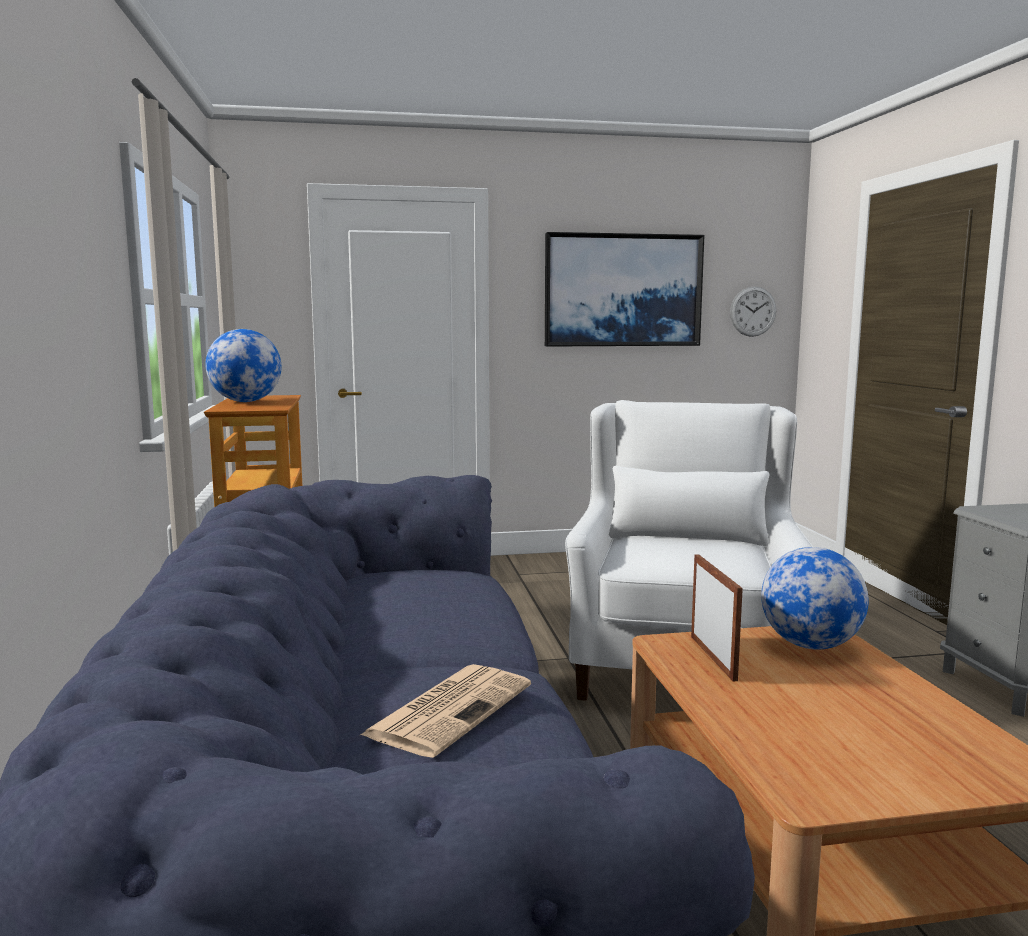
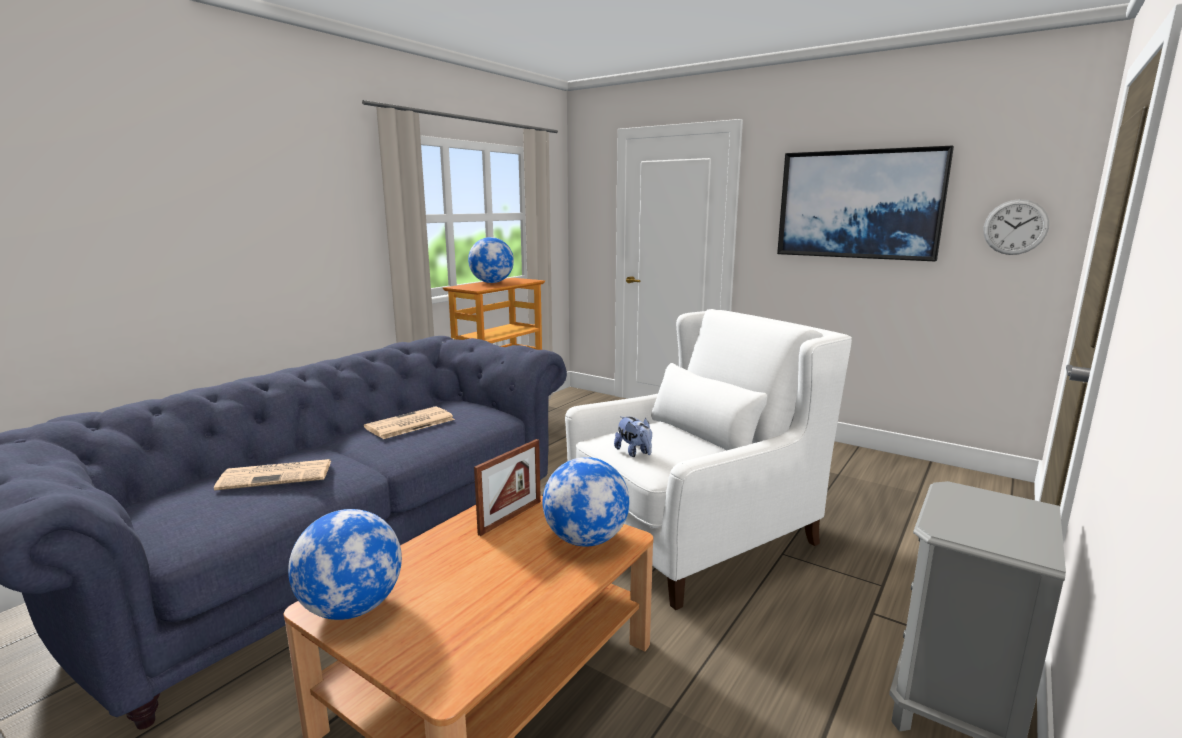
camera: 45 degrees right, 5 degrees up
(414, 607) = (409, 424): none -> newspaper
(693, 563) = (634, 453): none -> plush toy
(833, 782) = (352, 608): none -> globe

